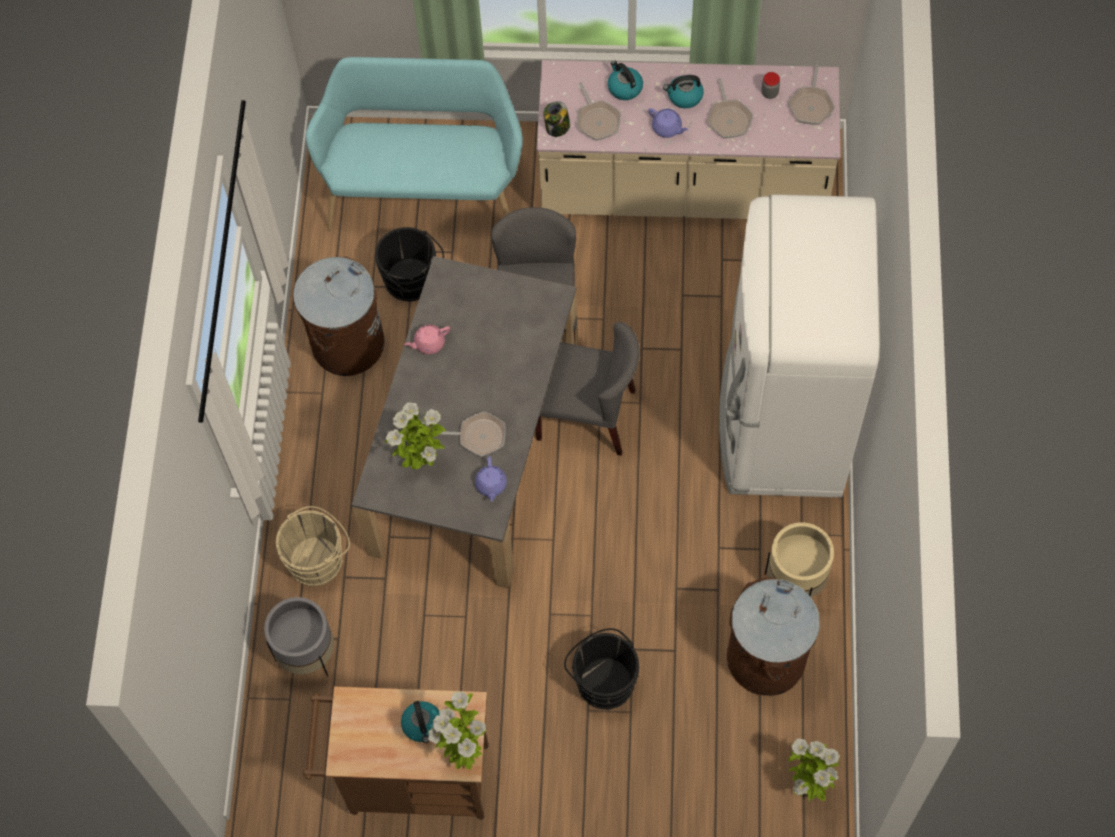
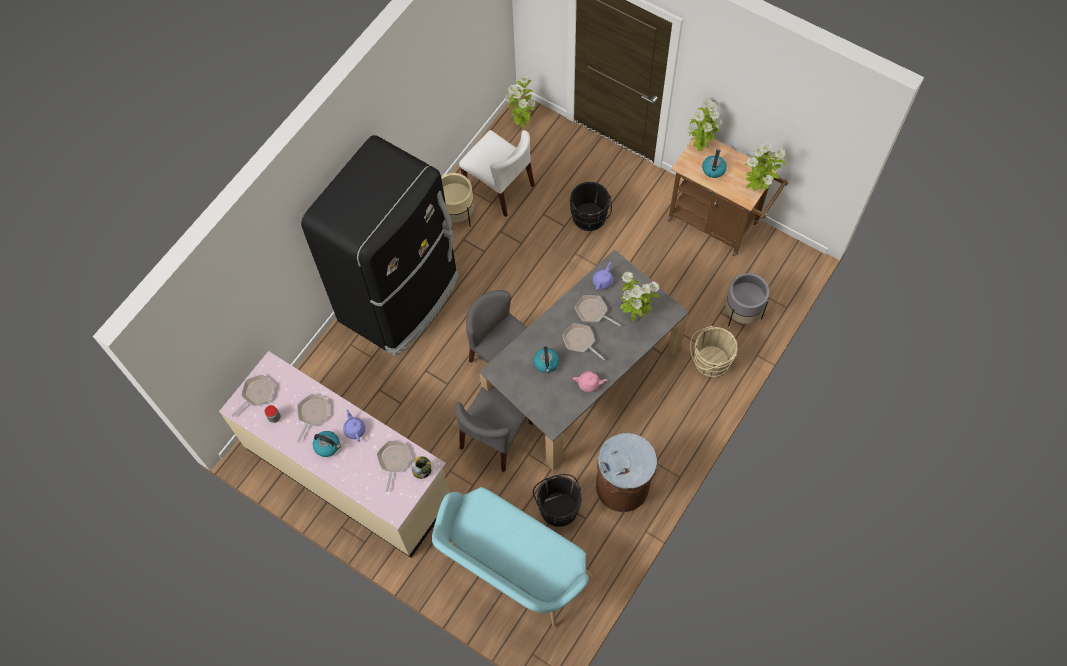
camera: 150 degrees left, 0 degrees up
(341, 727) = (757, 188): none -> potted plant
(472, 389) = (580, 341): none -> frying pan
(624, 87) = (360, 475): kettle -> kettle (546, 363)
(765, 658) = (500, 187): brown trash can -> white chair
(781, 421) = (401, 298): white fridge -> black fridge

